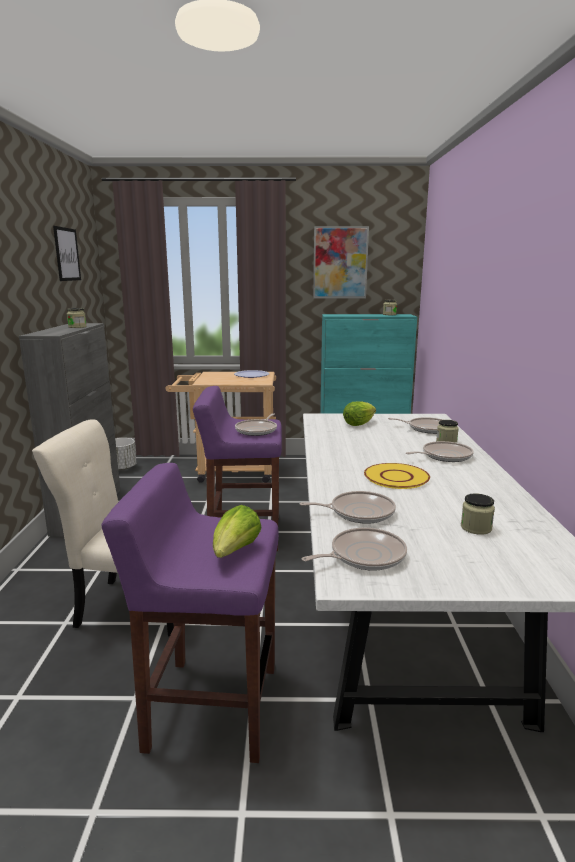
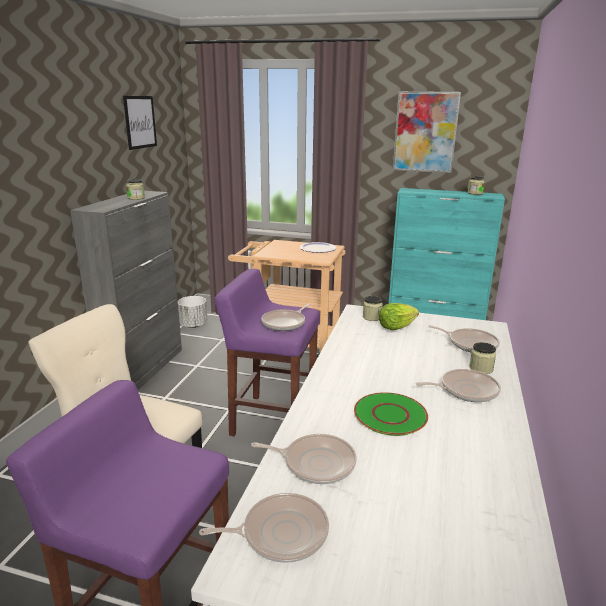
camera: 15 degrees right, 5 degrees up
(235, 552) = (155, 497): lettuce -> none
(396, 477) = (389, 415): yellow plate -> green plate
(476, 528) = (436, 515): jar -> jar (372, 317)

